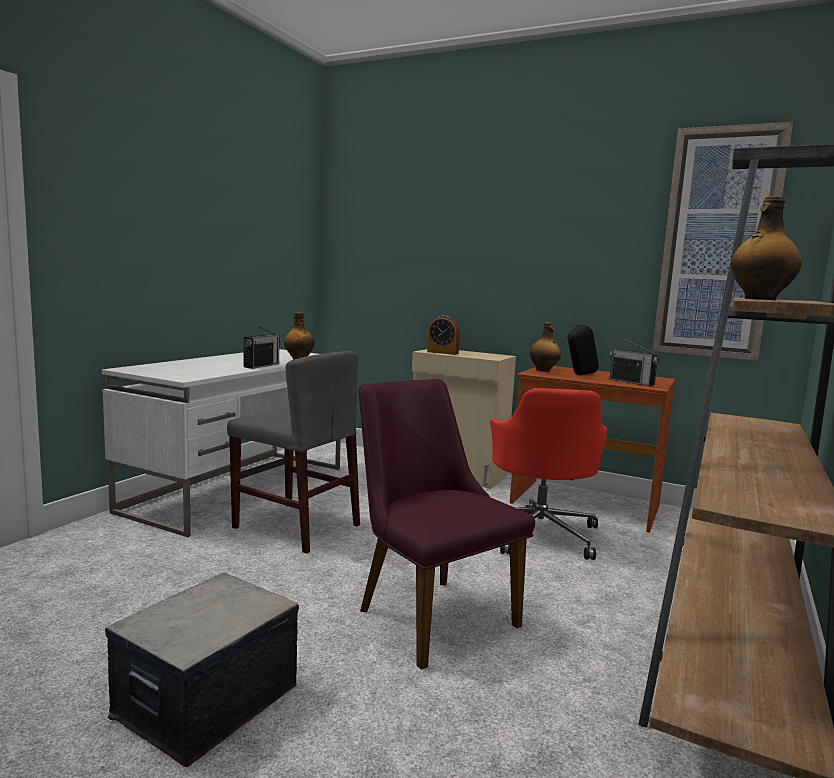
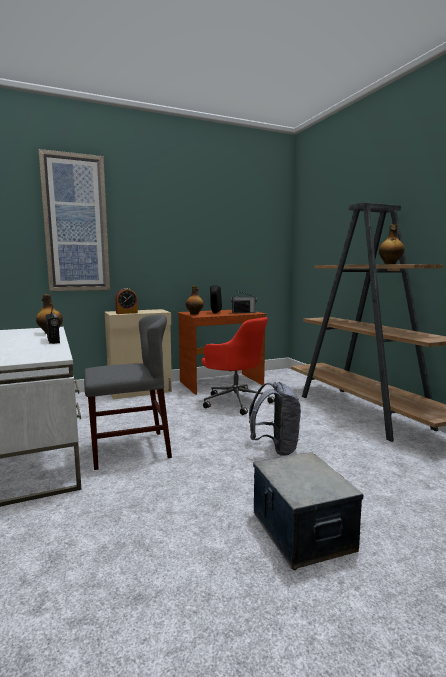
camera: 50 degrees left, 0 degrees up
(427, 611) = (275, 448): purple chair -> grey backpack
(718, 244) = (253, 240): picture -> picture (76, 224)

